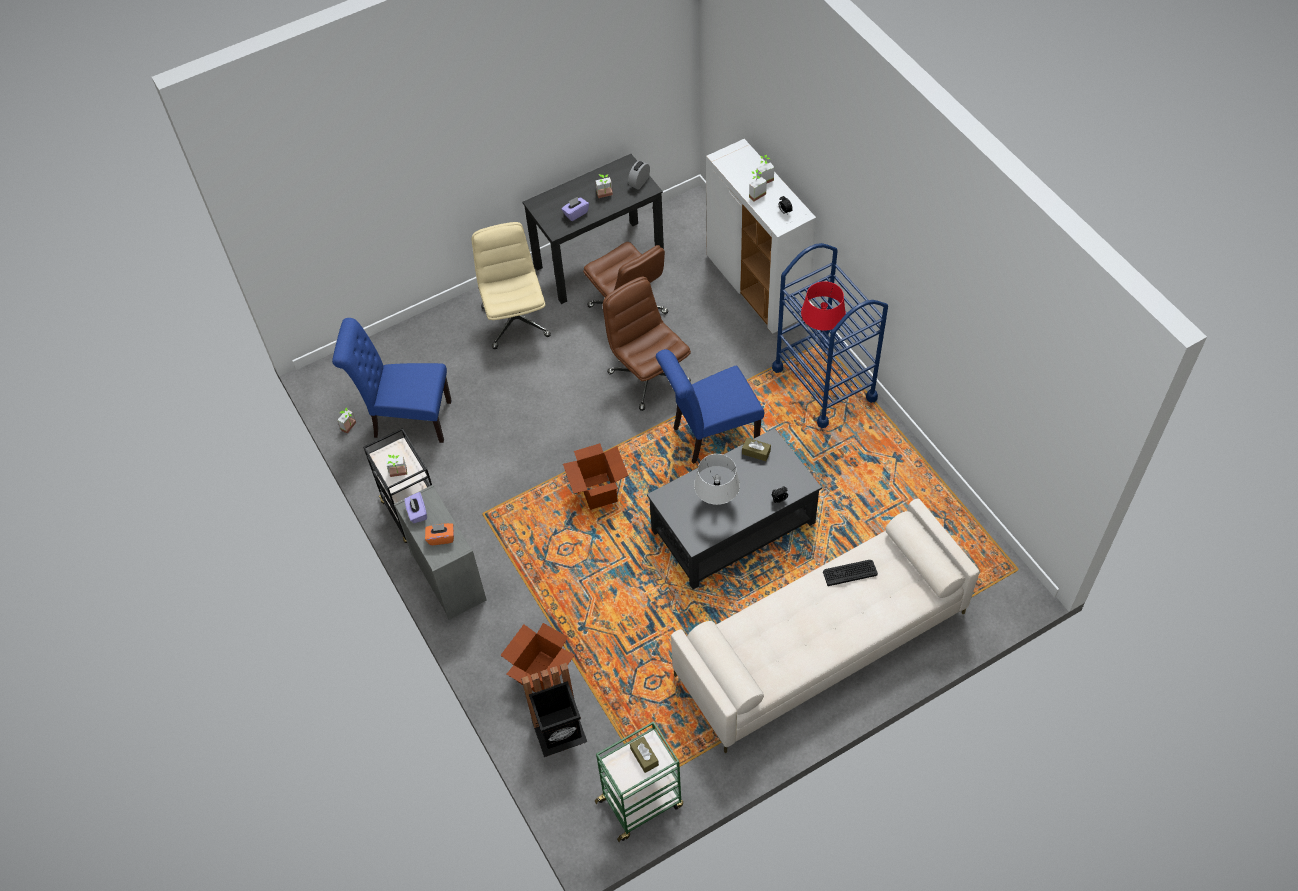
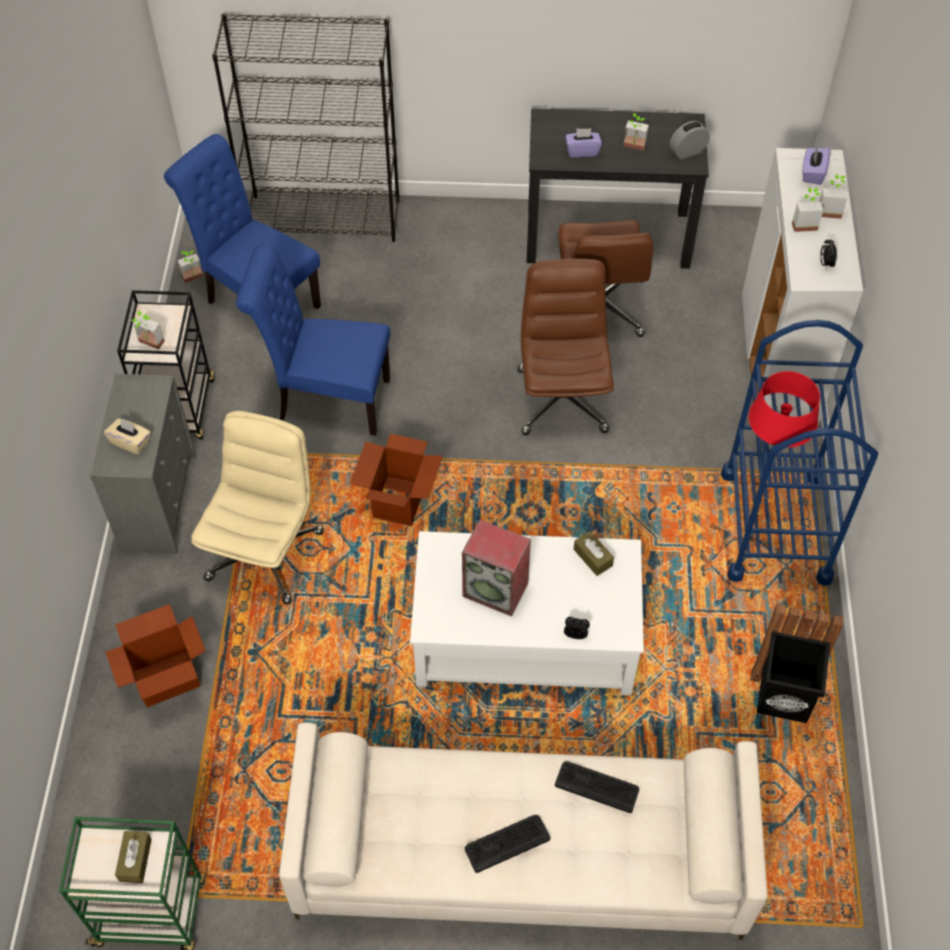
camera: 30 degrees right, 0 degrees up
(407, 342) = (325, 218): none -> black bookcase
(417, 513) = (130, 398): purple tissue box -> purple tissue box (812, 173)
(441, 538) = (131, 442): orange tissue box -> beige tissue box
(515, 320) = (460, 255): beige office chair -> beige office chair (265, 554)
(561, 734) = (130, 765): black trash can -> black trash can (778, 707)
(710, 435) = (582, 510): blue chair -> blue chair (327, 399)
(717, 501) = (496, 589): grey table lamp -> speaker
(732, 527) = (523, 638): black coffee table -> white coffee table
(825, 630) = (507, 843): none -> keyboard

